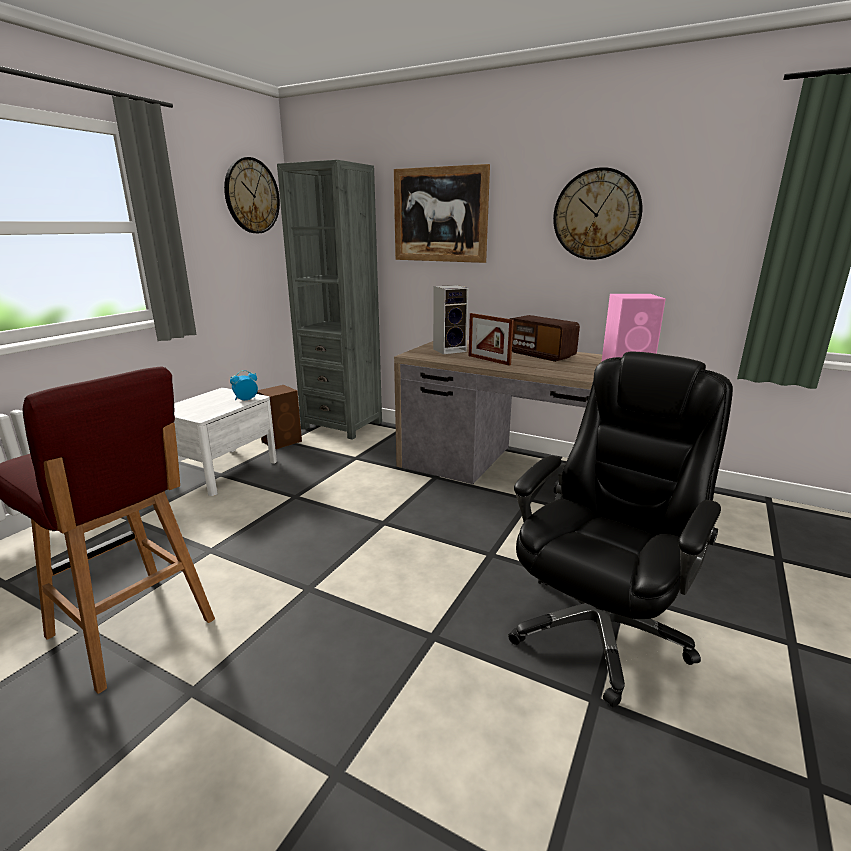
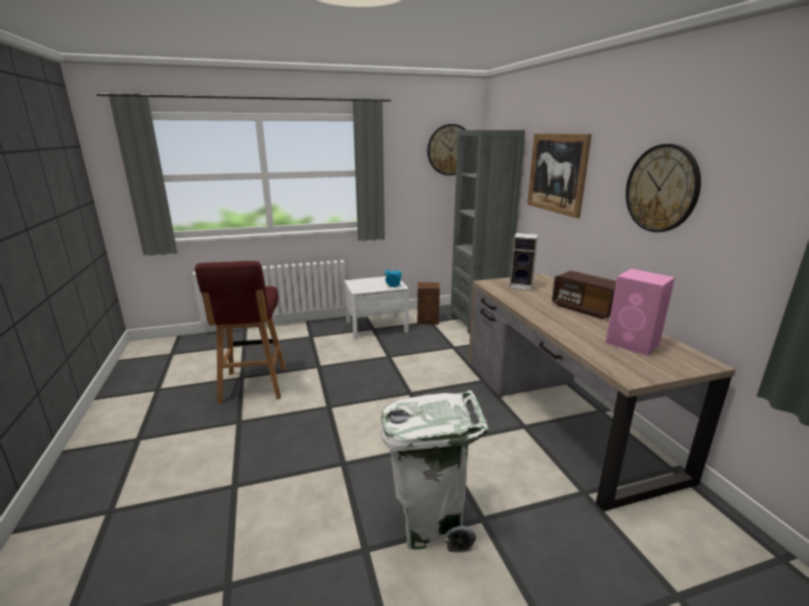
camera: 45 degrees right, 0 degrees up
(489, 360) = (529, 302): picture frame -> none
(540, 355) = (584, 309): radio -> radio turned 45 degrees counterclockwise
(599, 628) = (431, 523): black office chair -> white trash can

